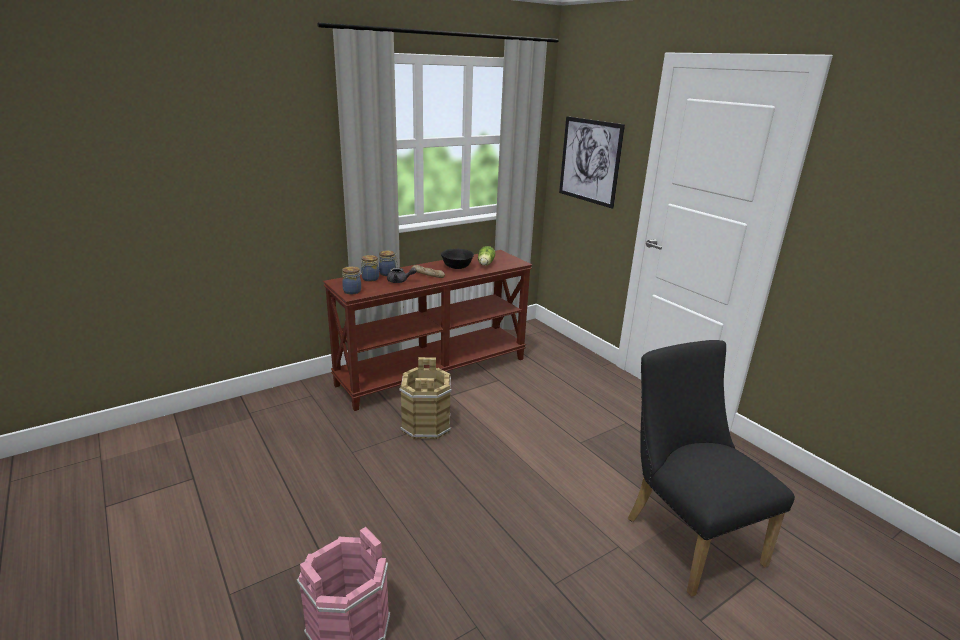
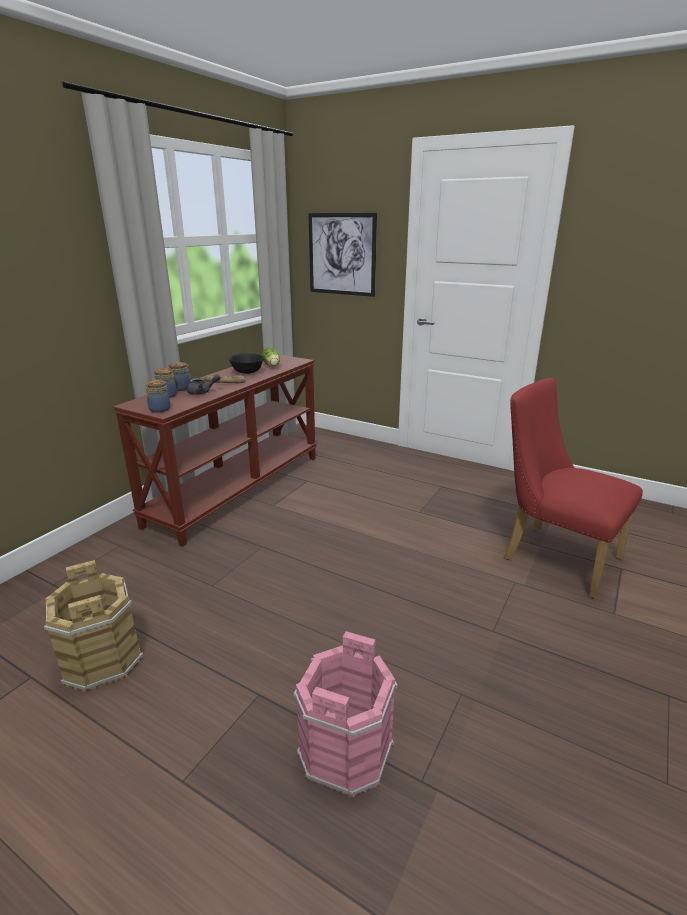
camera: 25 degrees left, 0 degrees up
(426, 425) = (270, 537): brown bucket -> brown bucket (103, 660)
(685, 535) = (553, 555): black chair -> red chair

